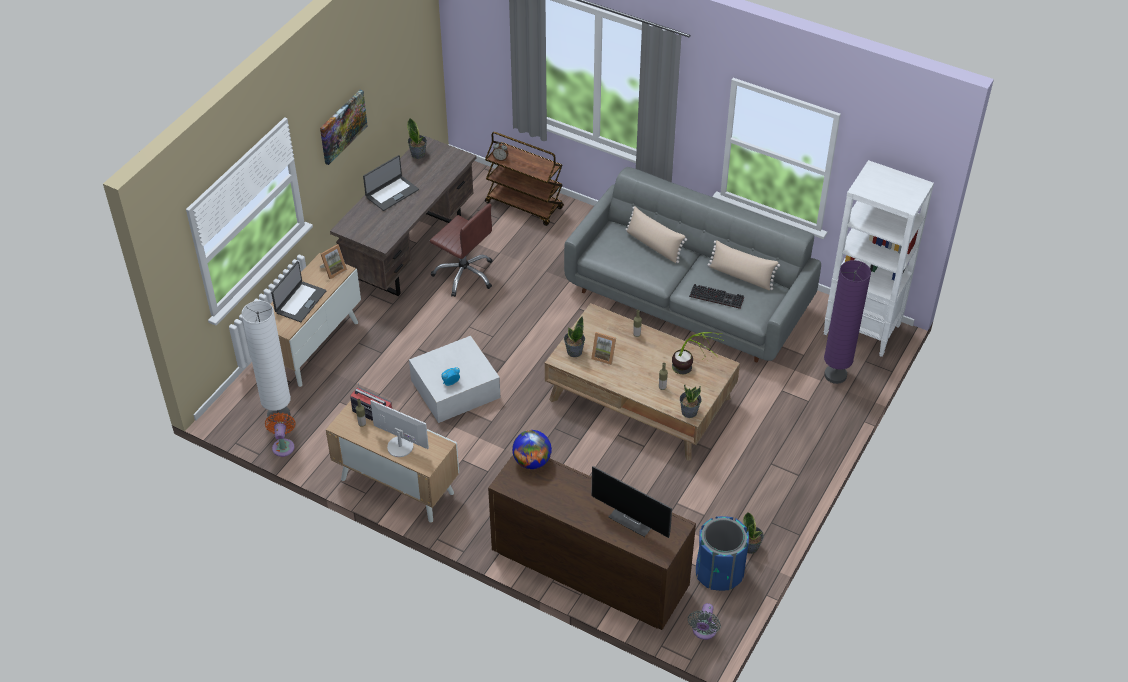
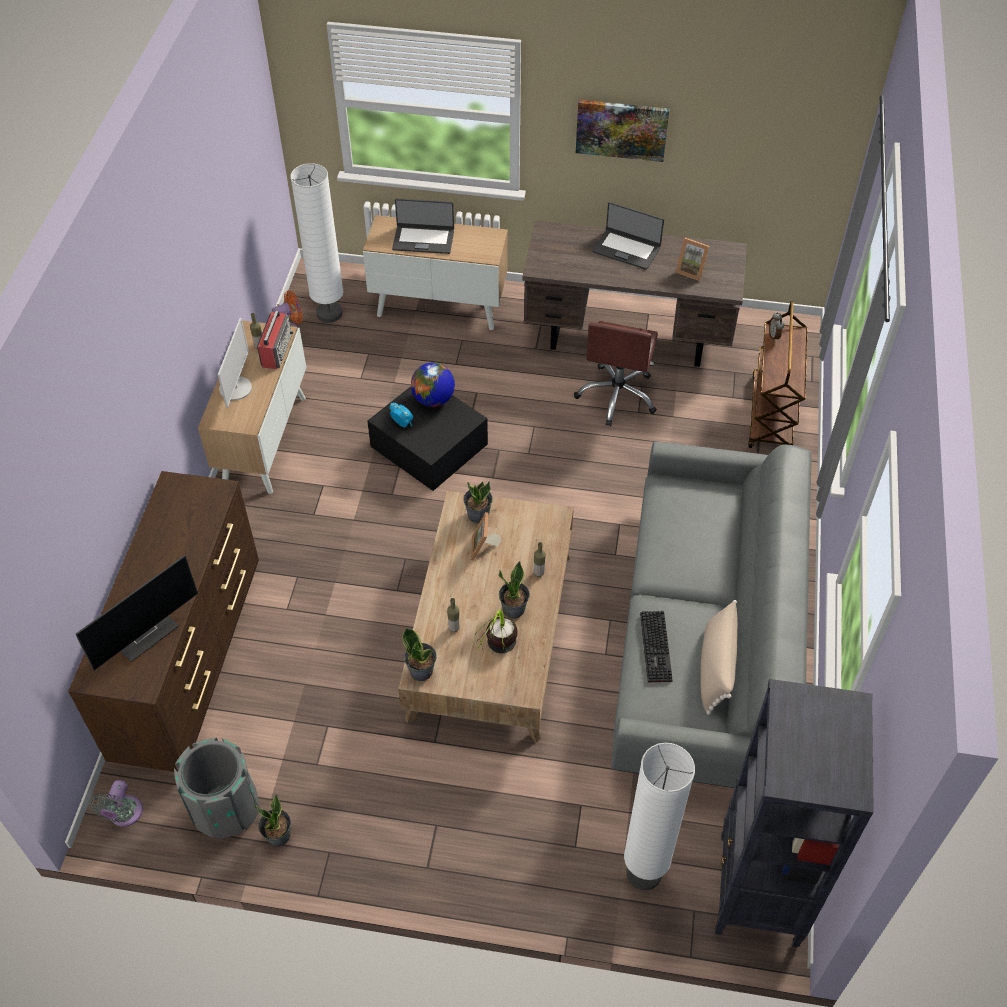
camera: 70 degrees right, 5 degrees up
(333, 270) = (485, 249): picture frame -> picture frame (691, 270)
(418, 154) = (709, 250): potted plant -> potted plant (514, 609)
(455, 389) = (429, 445): white storage box -> black storage box
(532, 461) = (214, 500): globe -> globe (433, 399)
(634, 519) = (145, 632): monitor -> monitor turned 150 degrees counterclockwise
(654, 245) = (719, 546): beige pillow -> none
(703, 631) = (124, 814): grey fan -> grey fan turned 75 degrees counterclockwise
(719, 572) = (225, 808): blue trash can -> grey trash can
(835, 375) = (644, 873): purple floor lamp -> white floor lamp
(862, 330) = (758, 891): white bookcase -> black bookcase

